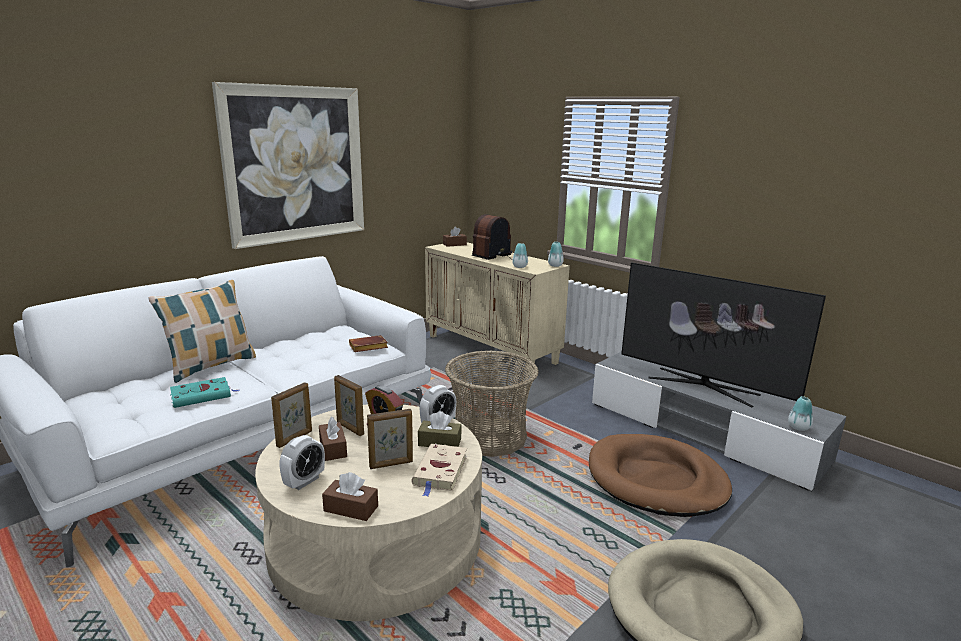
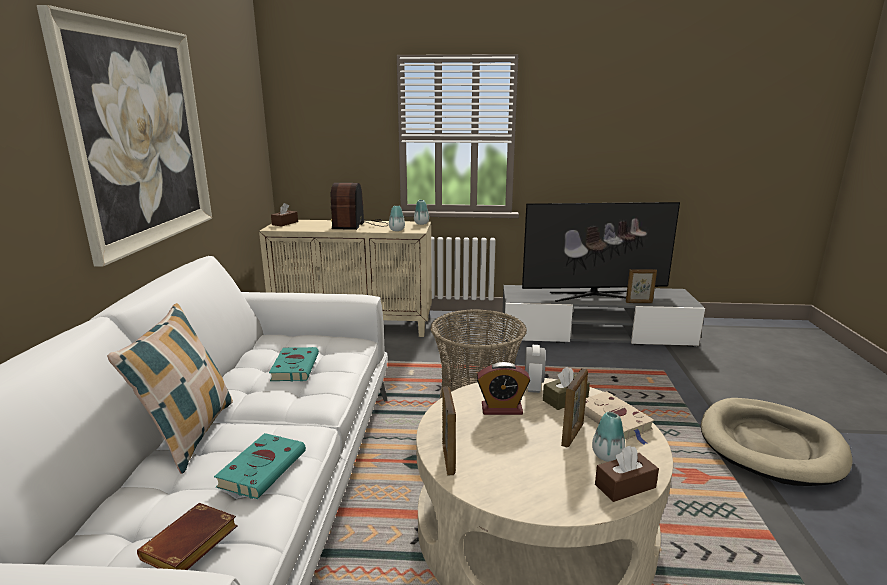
camera: 40 degrees left, 0 degrees up
(304, 481) = (543, 489): alarm clock -> none
(318, 350) = (295, 367): none -> turquoise book
(333, 448) = (501, 448): brown tissue box -> none
(350, 429) = (476, 424): picture frame -> picture frame (639, 302)
(367, 347) = (343, 346): brown book -> brown book (190, 547)
(656, 480) = (623, 377): brown dog bed -> none
(798, 427) = (680, 303): vase -> vase (607, 456)

